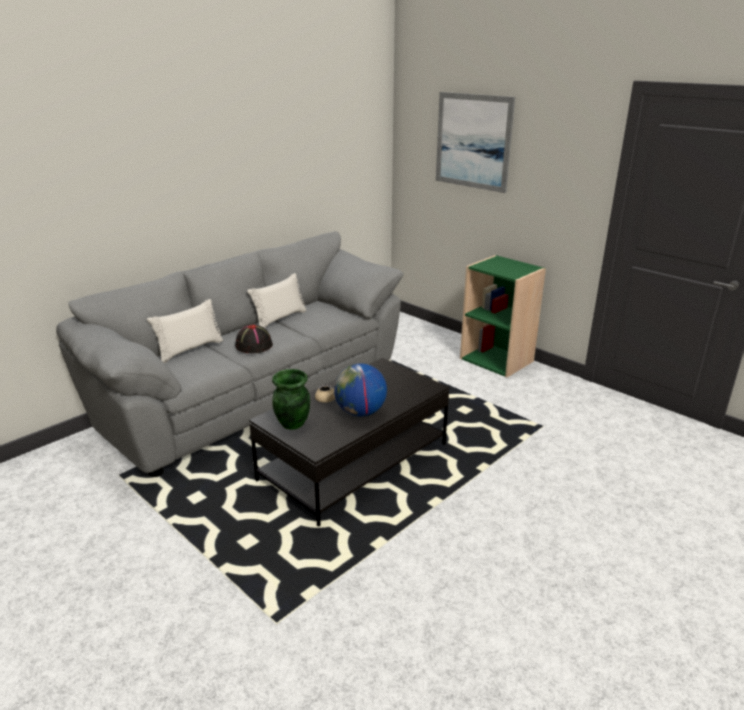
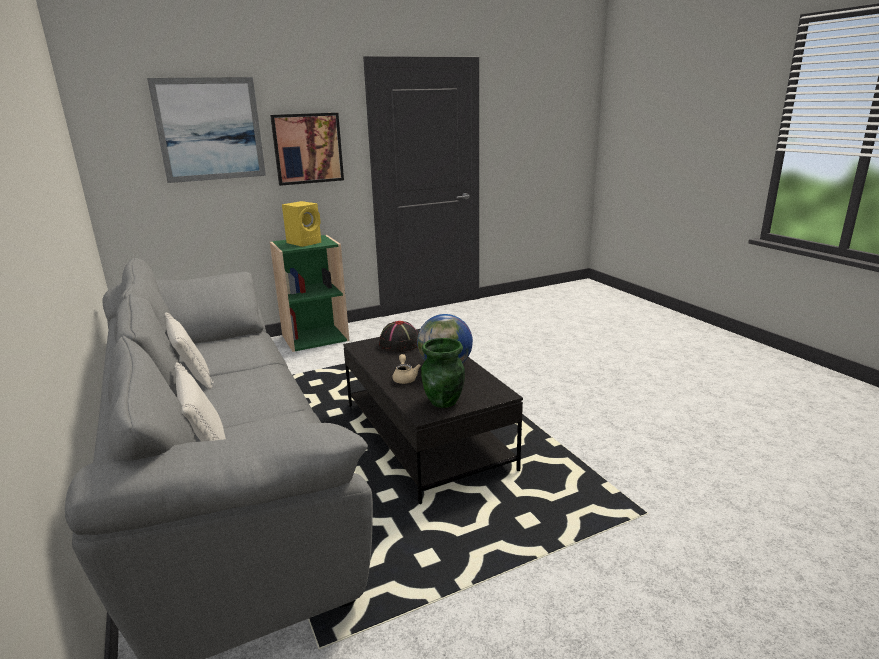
camera: 70 degrees left, 5 degrees down
(253, 345) = (252, 395): black hat -> black hat (399, 344)
(505, 267) = (305, 242): none -> yellow speaker
(549, 175) = (308, 148): none -> picture

